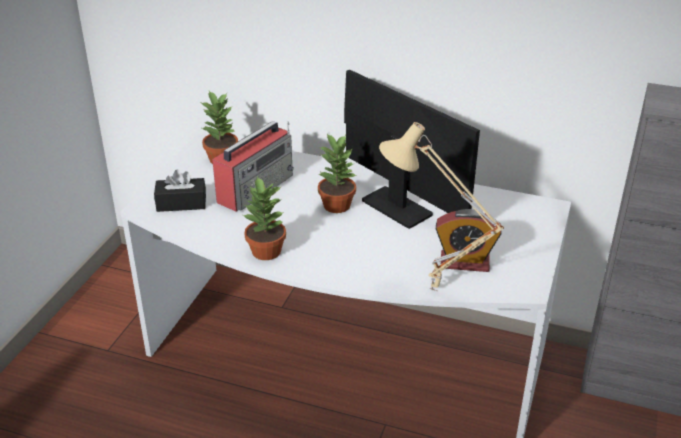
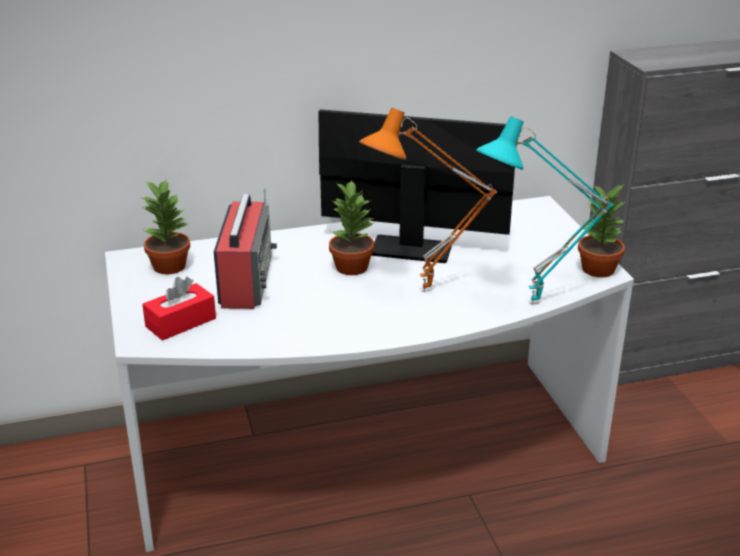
camera: 35 degrees left, 5 degrees down
(181, 203) = (181, 322): black tissue box -> red tissue box
(266, 252) = (337, 332): potted plant -> potted plant (599, 270)
(364, 247) = (427, 293): none -> orange table lamp
(432, 292) = (535, 306): beige table lamp -> turquoise table lamp
(464, 262) = (529, 272): alarm clock -> none

